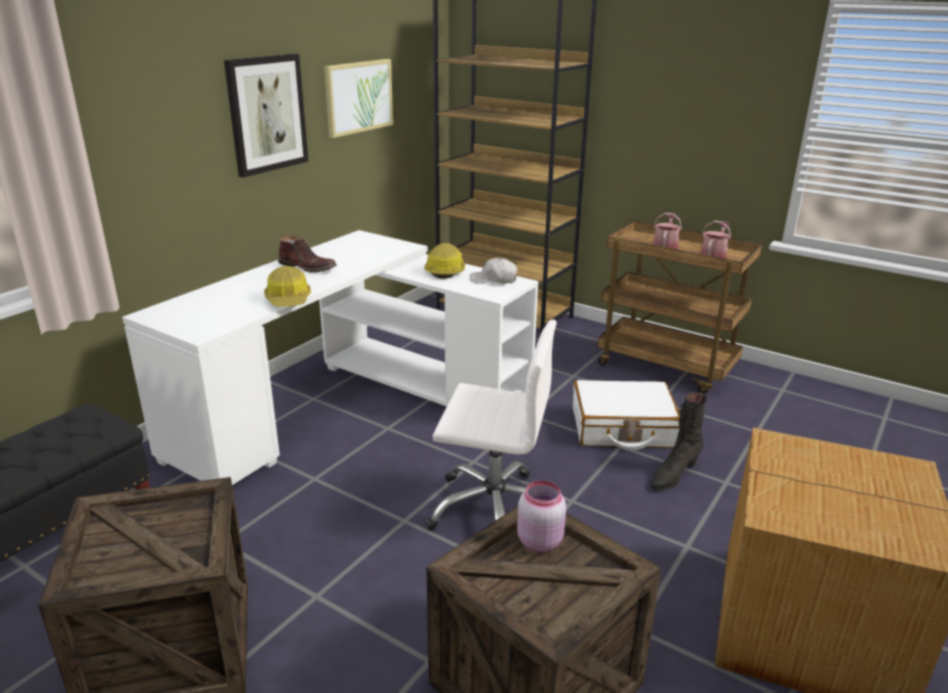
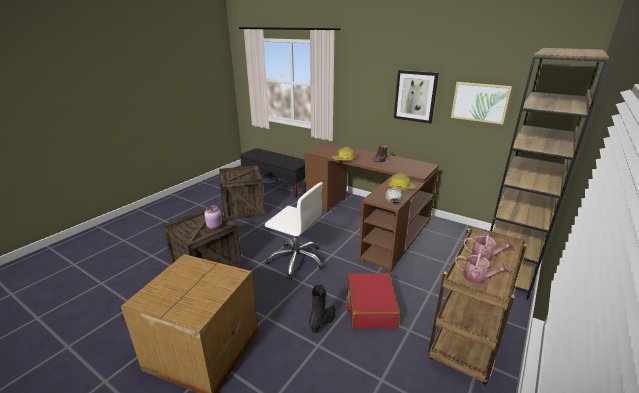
camera: 90 degrees right, 0 degrees up
(349, 406) = (370, 222): white desk -> brown desk
(494, 510) = (296, 260): white office chair -> white office chair turned 75 degrees counterclockwise
(622, 428) = (370, 307): white suitcase -> red suitcase
(673, 475) = (323, 322): black boot -> black boot turned 75 degrees clockwise

